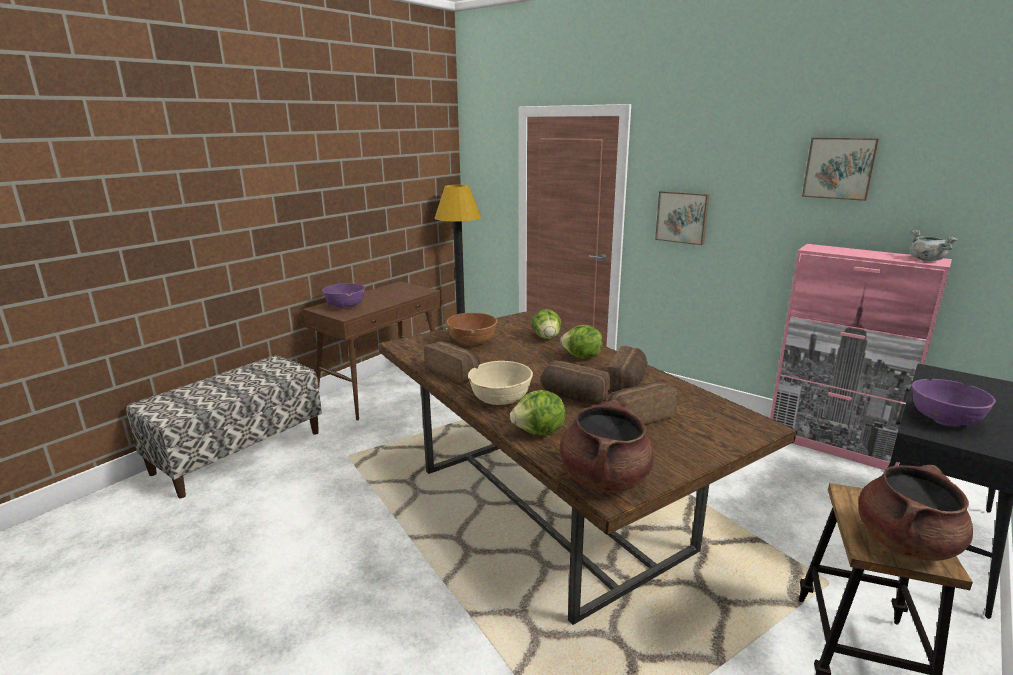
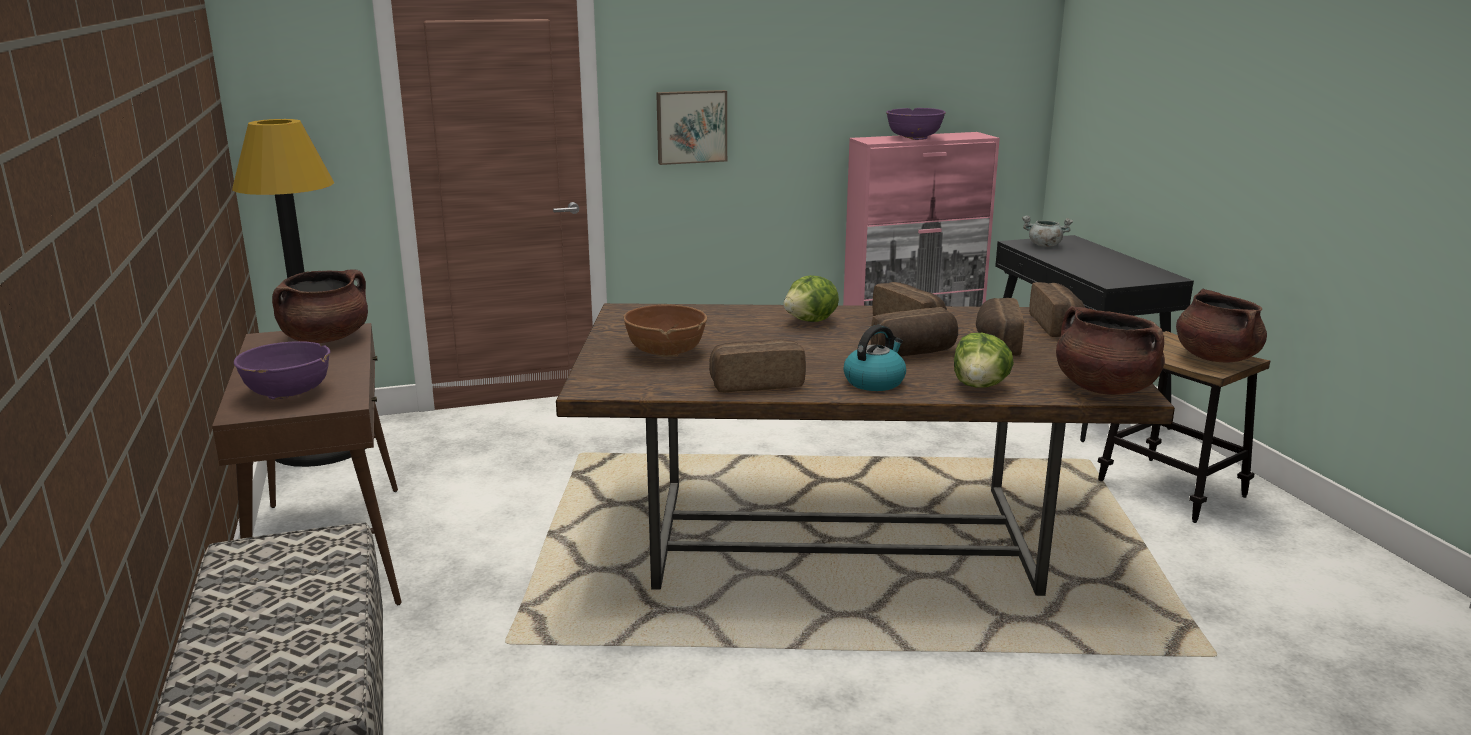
camera: 55 degrees left, 0 degrees up
(410, 291) = (326, 339): none -> brown cooking pot
(500, 400) = (874, 381): beige bowl -> kettle
(547, 338) = (722, 318): lettuce -> none
(723, 430) = (1058, 326): none -> bread
(839, 168) = (867, 44): picture -> none
(926, 260) = (970, 135): grey cooking pot -> grey cooking pot (1044, 245)
(944, 419) = (1102, 271): purple bowl -> purple bowl (914, 138)

